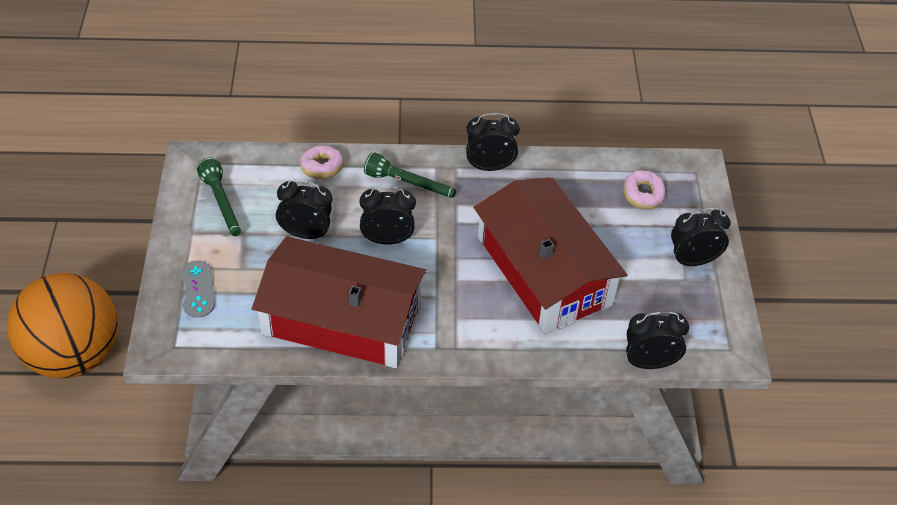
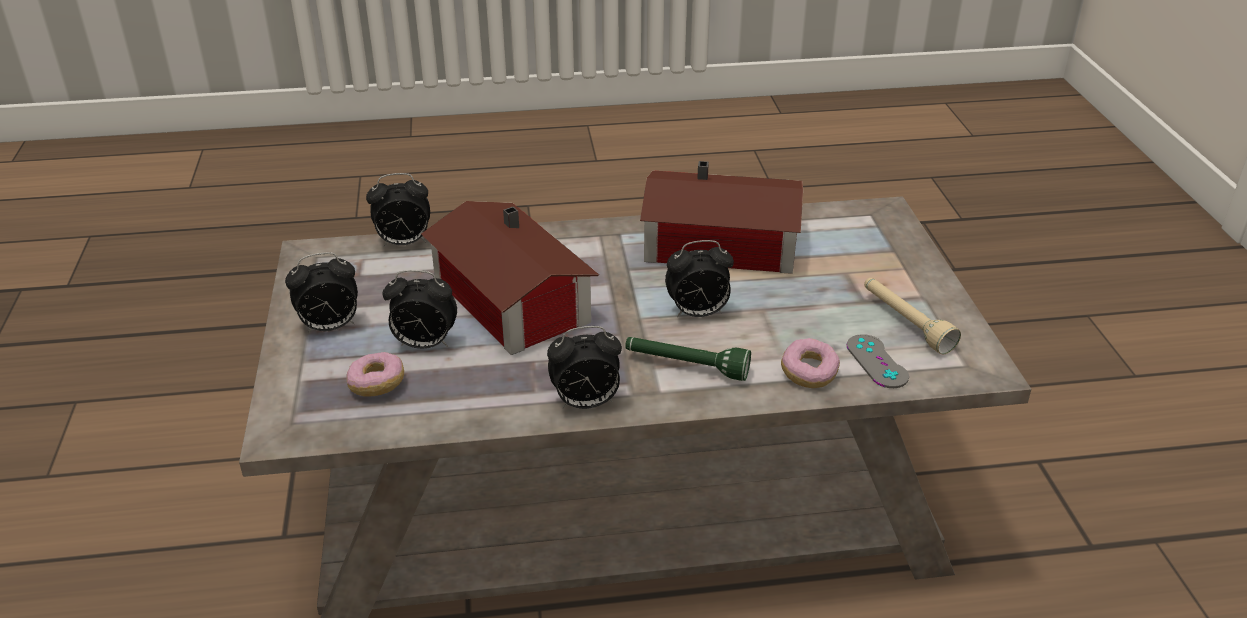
camera: 175 degrees right, 15 degrees down
(74, 354) = (1050, 478): basketball -> none
(197, 289) = (879, 253): grey game controller -> grey game controller (877, 361)
(223, 206) = (905, 323): green flashlight -> beige flashlight
(307, 230) = (793, 310): alarm clock -> alarm clock (424, 344)

